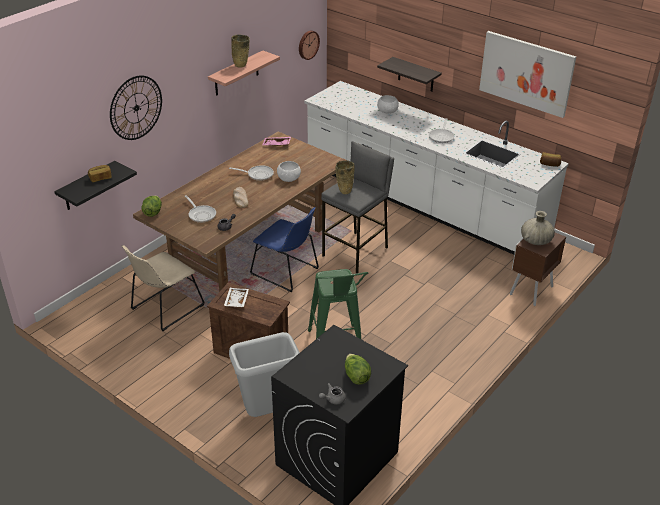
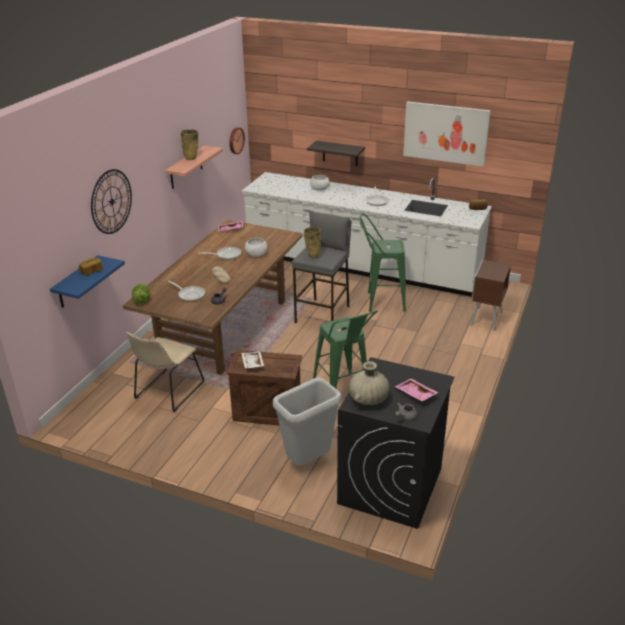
camera: 15 degrees left, 5 degrees down
(87, 186) = (76, 283): black shelf -> blue shelf
(287, 272) = (269, 341): blue chair -> none
(356, 376) = (415, 394): lettuce -> pink tray
(424, 248) = (380, 301): none -> green stool
(535, 241) = (488, 271): beige vase -> beige vase (368, 399)

